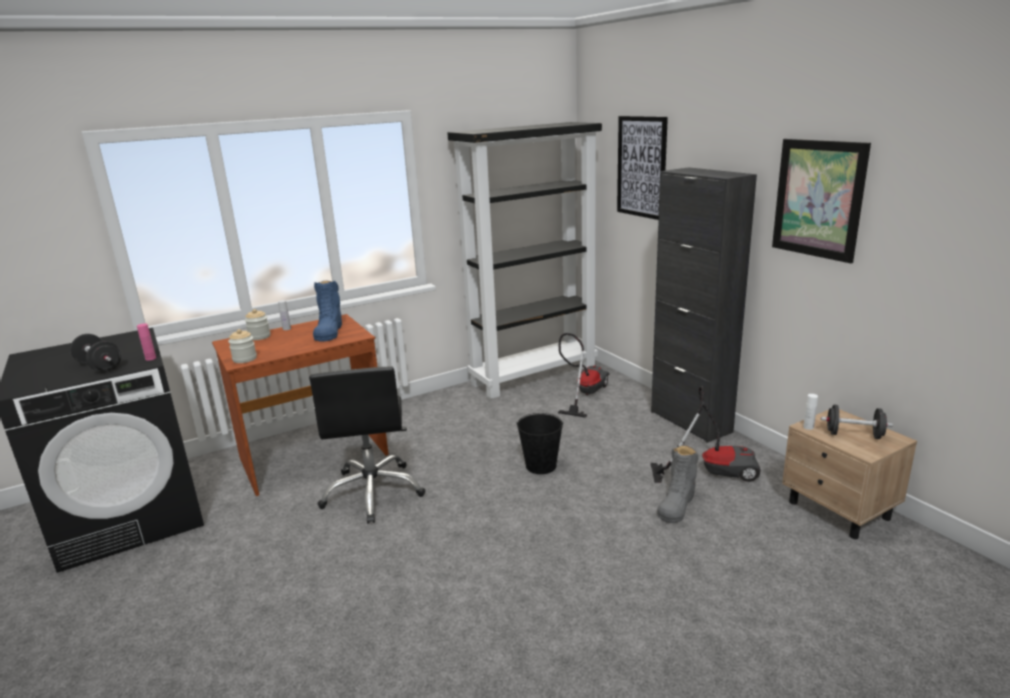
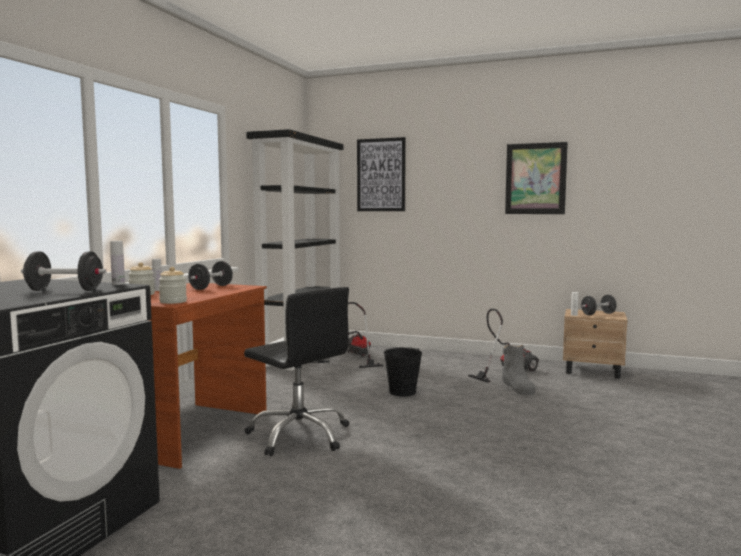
camera: 40 degrees left, 15 degrees down
(150, 358) = (118, 284): pink bottle -> white bottle
(329, 331) = (211, 287): blue boot -> black dumbbell
(690, 421) = (452, 355): black cabinet -> none

